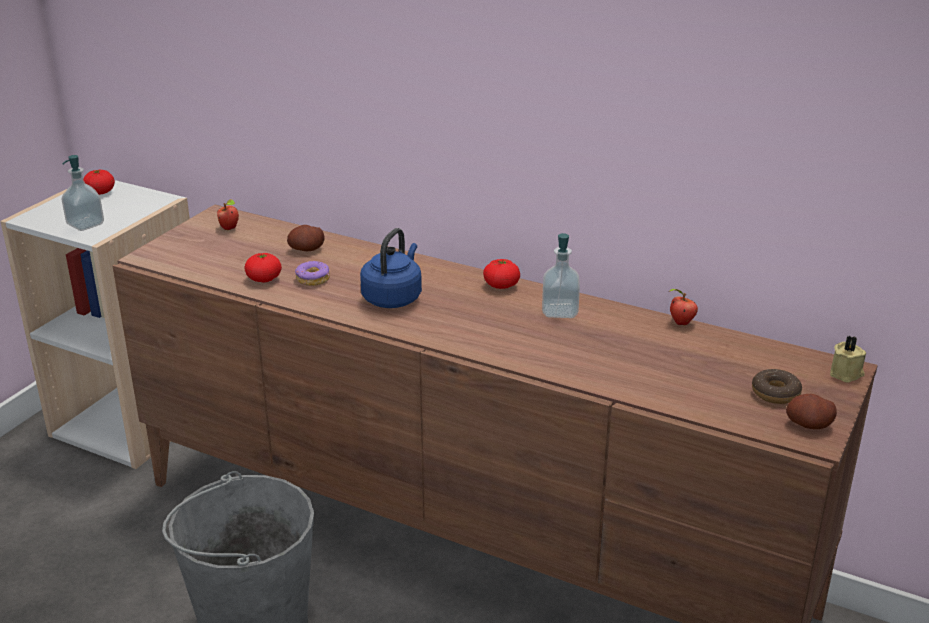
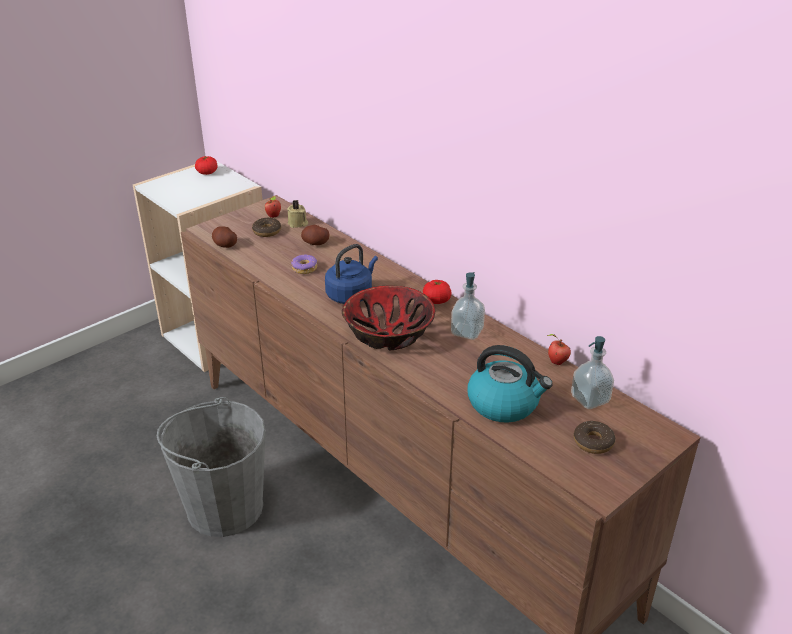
camera: 20 degrees right, 5 degrees up
(85, 224) = (182, 196): soap dispenser -> soap dispenser (590, 399)
(233, 246) = (267, 231): none -> donut
(264, 279) = (271, 262): tomato -> none
(468, 330) = (388, 333): none -> bowl
(654, 376) = (504, 404): none -> kettle
(809, 425) = (602, 477): potato -> potato (225, 245)
(846, 374) = (666, 439): beige candle -> beige candle (298, 224)

